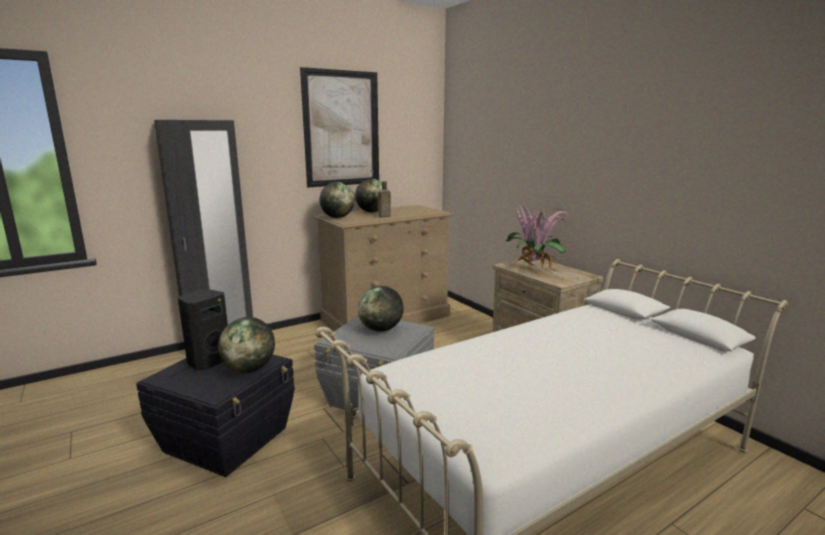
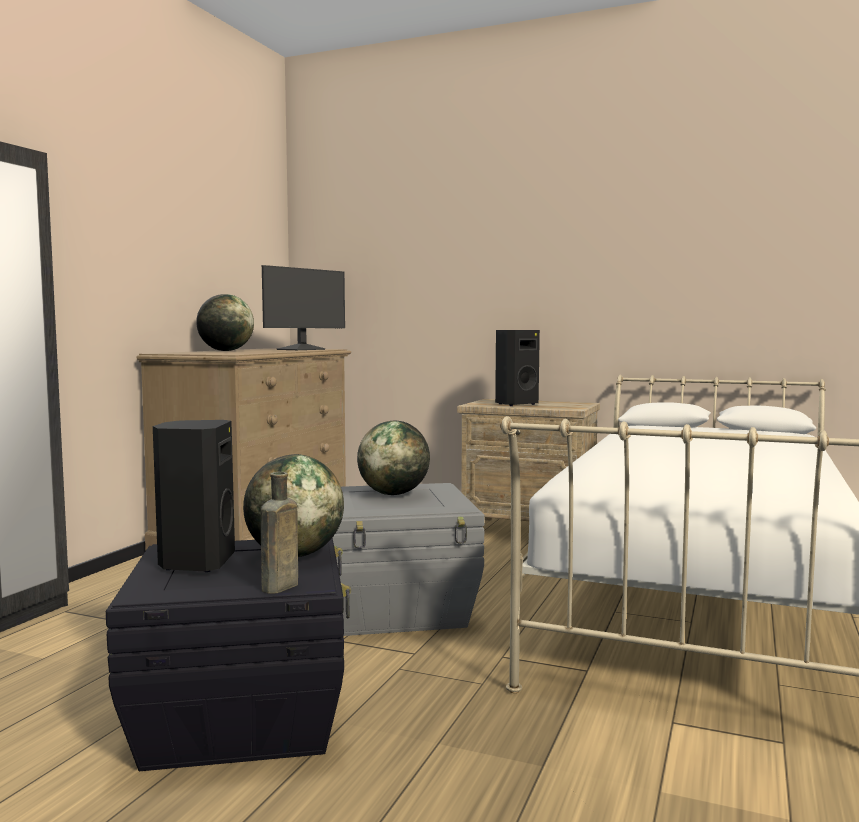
camera: 35 degrees left, 10 degrees down
(337, 217) = (192, 353): globe -> none
(342, 129) = (171, 209): picture -> none
(383, 216) = (264, 351): brown bottle -> brown bottle (278, 588)
(420, 212) = (302, 349): none -> monitor
(534, 269) = (515, 404): potted plant -> black speaker

